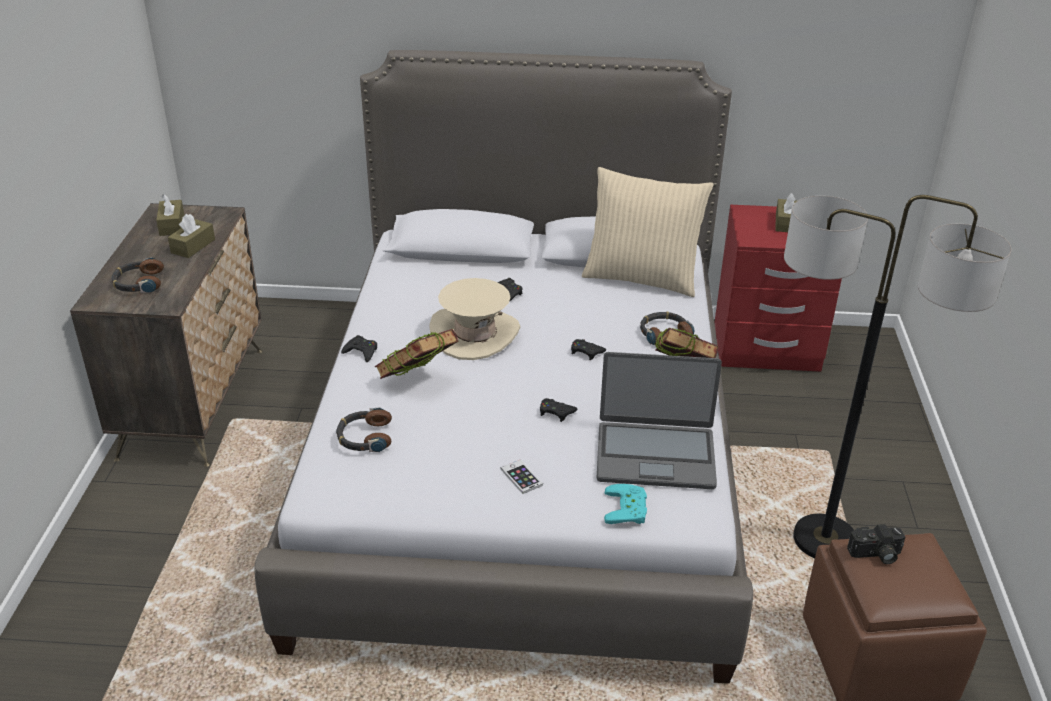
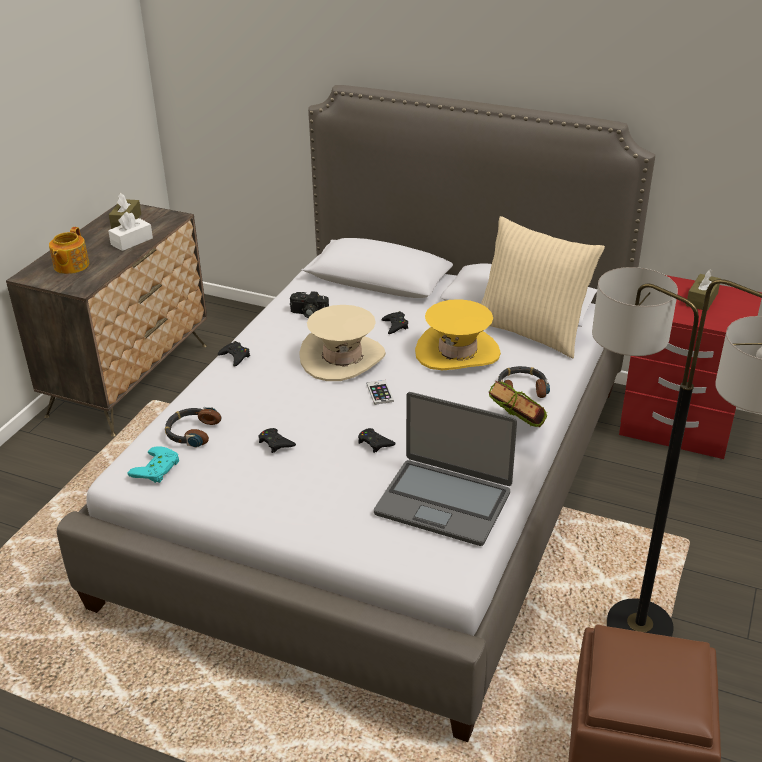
camera: 20 degrees right, 0 degrees up
(138, 283) = (70, 266): headphones -> teapot
(193, 246) = (132, 241): brown tissue box -> white tissue box
(418, 382) = (267, 392): book -> none
(521, 477) = (307, 496): phone -> phone (380, 393)
(583, 309) = (457, 352): none -> yellow hat
(586, 352) = (436, 392): black game controller -> black game controller (275, 443)
(629, 509) = (388, 546): turquoise game controller -> turquoise game controller (158, 469)
(875, 555) = (630, 650): camera -> camera (308, 314)

